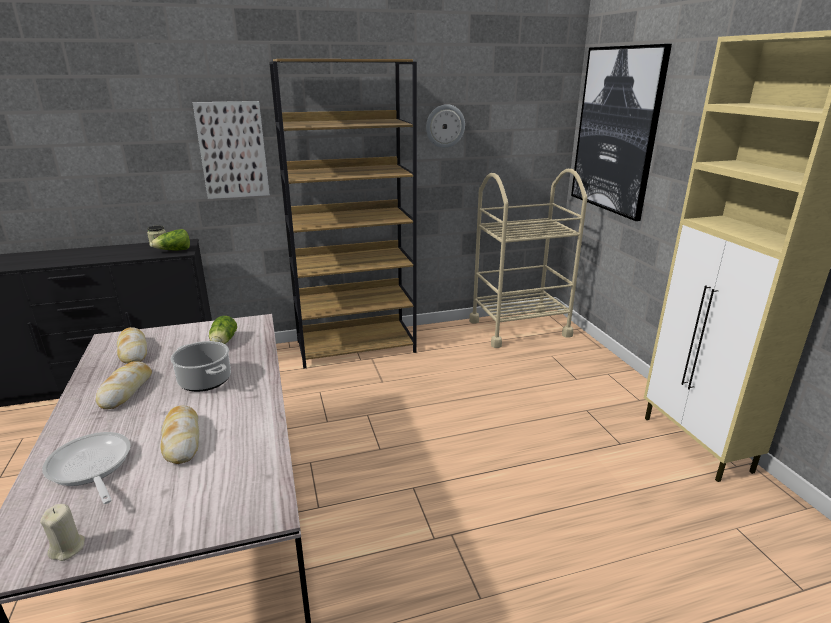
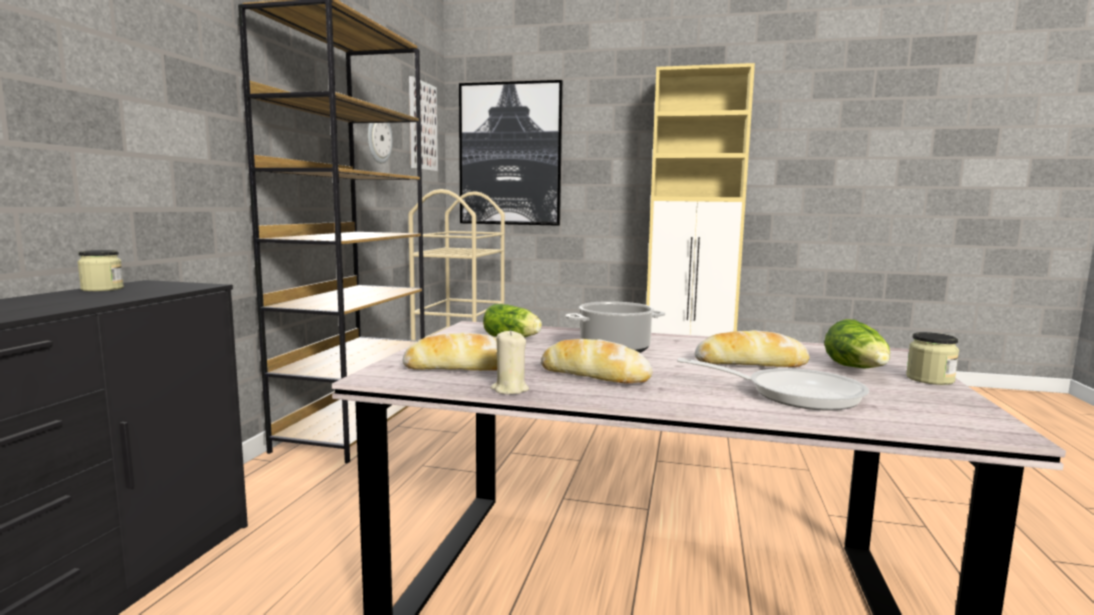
camera: 60 degrees left, 15 degrees down
(68, 548) = (952, 405): beige candle -> beige candle (509, 389)
(91, 468) = (793, 394): frying pan -> frying pan turned 150 degrees counterclockwise
(154, 537) = (929, 379): none -> jar
(174, 251) = (174, 287): lettuce -> lettuce (857, 369)
(233, 150) = (189, 127): picture -> picture (422, 126)

